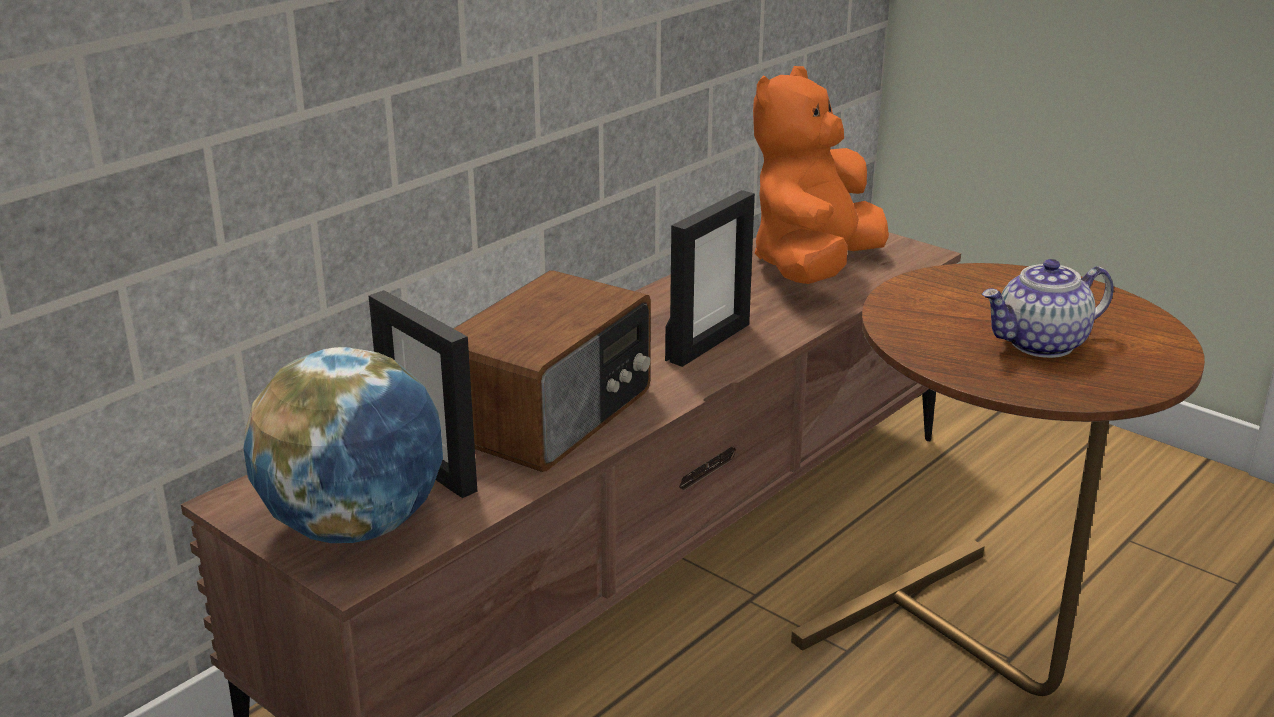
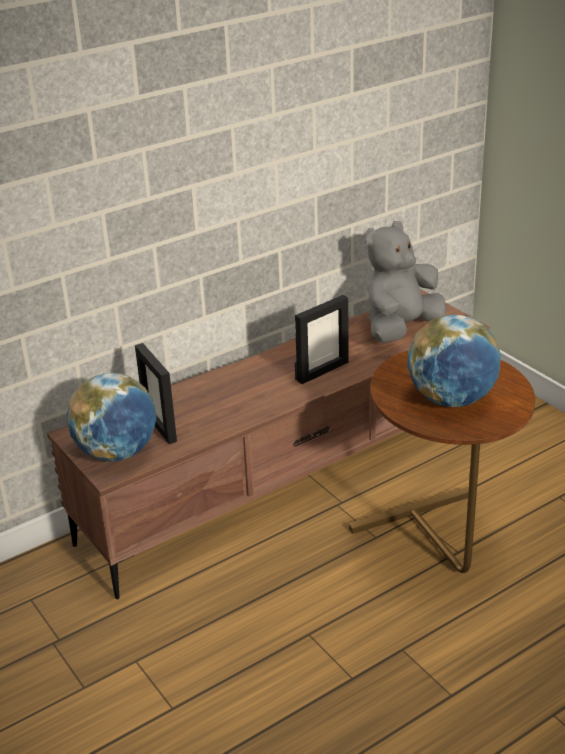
camera: 15 degrees right, 5 degrees up
(553, 415) = (227, 405): radio -> none
(813, 268) = (401, 329): orange plush toy -> grey plush toy
(1041, 344) = (452, 399): teapot -> globe

